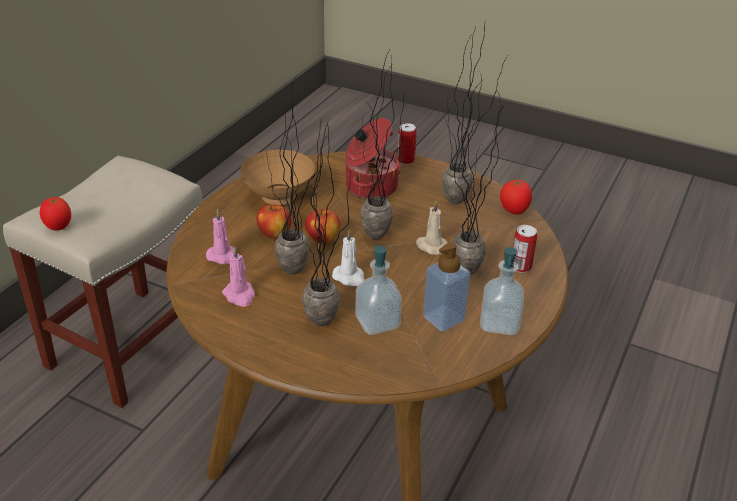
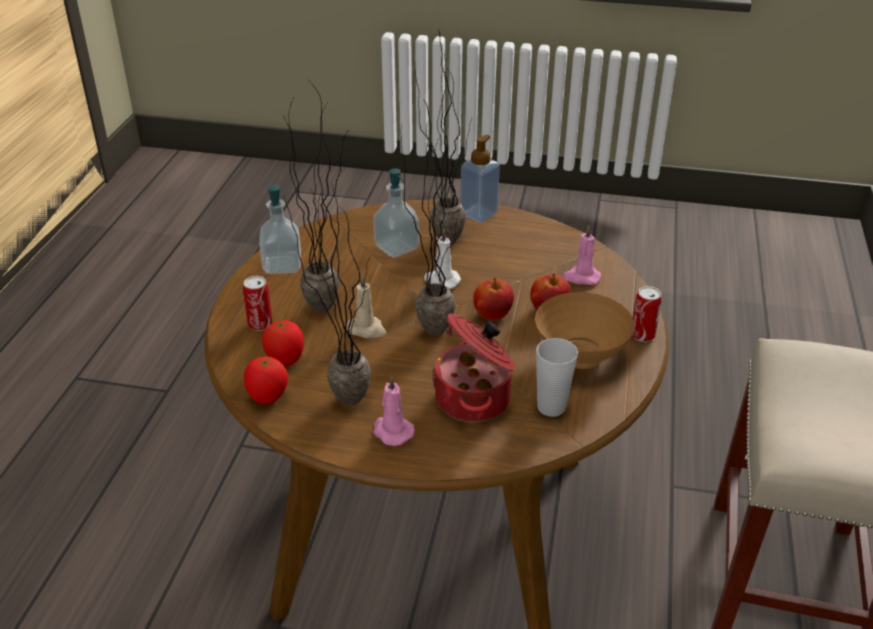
camera: 165 degrees right, 0 degrees up
(59, 227) = (833, 352): tomato -> tomato (286, 360)
(240, 295) = (535, 247): pink candle -> pink candle (392, 431)
(297, 276) = (493, 272): potted plant -> none
(322, 174) = (551, 407): none -> cup
(406, 160) = (443, 462): can -> can (642, 335)
(443, 319) = (336, 261): soap dispenser -> soap dispenser (478, 214)

